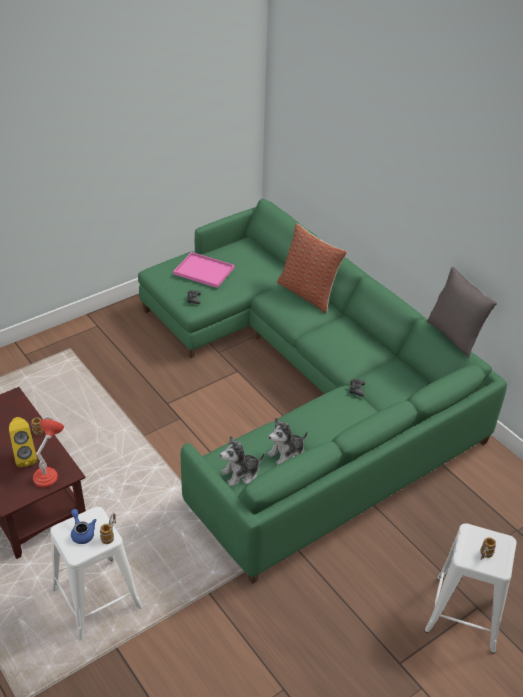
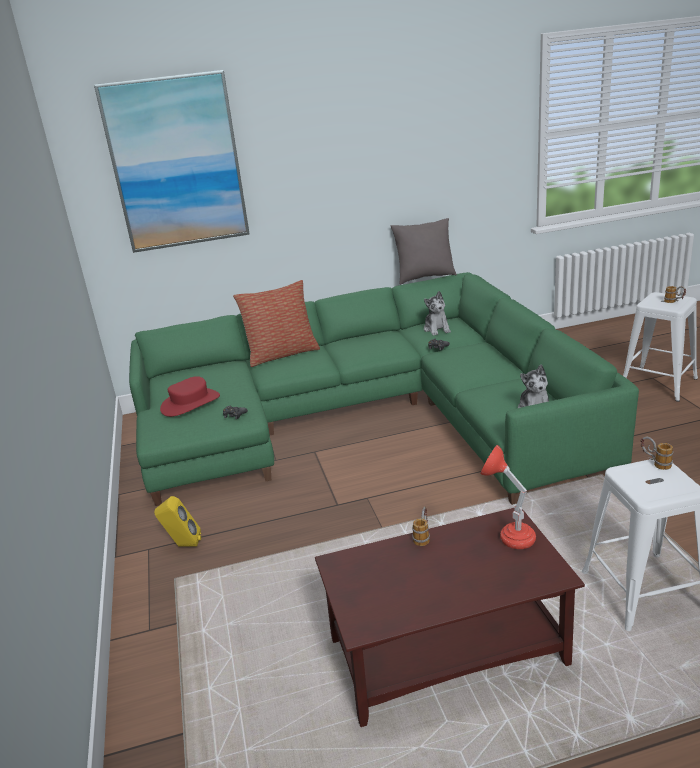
camera: 65 degrees left, 15 degrees down
(25, 457) = (469, 555): yellow speaker -> yellow speaker (182, 545)
(82, 532) = (652, 482): blue teapot -> none
(202, 271) = (190, 403): pink tray -> red hat
(286, 454) = (512, 386): plush toy -> plush toy (437, 329)
(326, 95) = (176, 163): none -> picture

